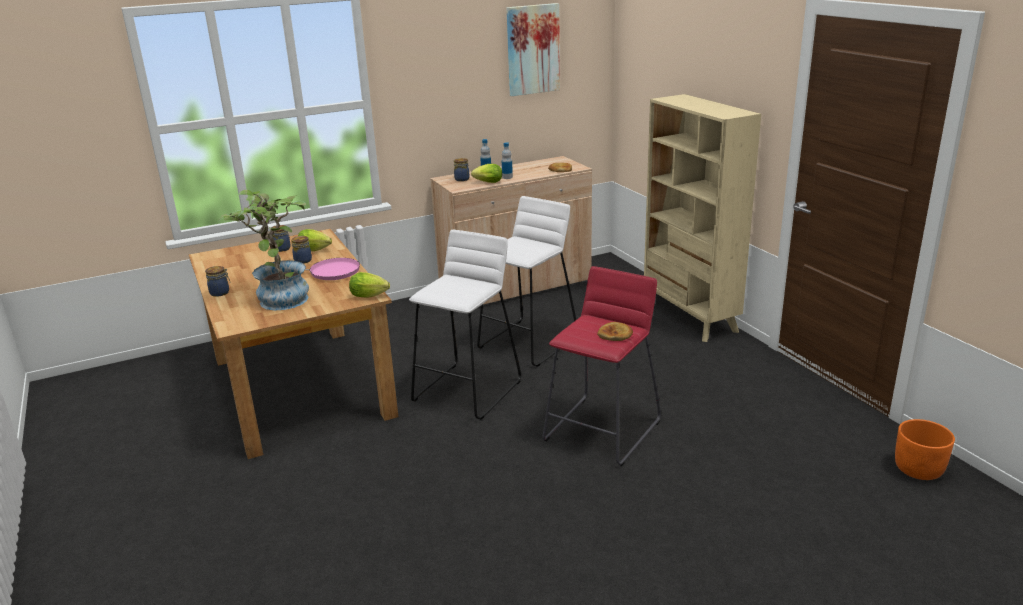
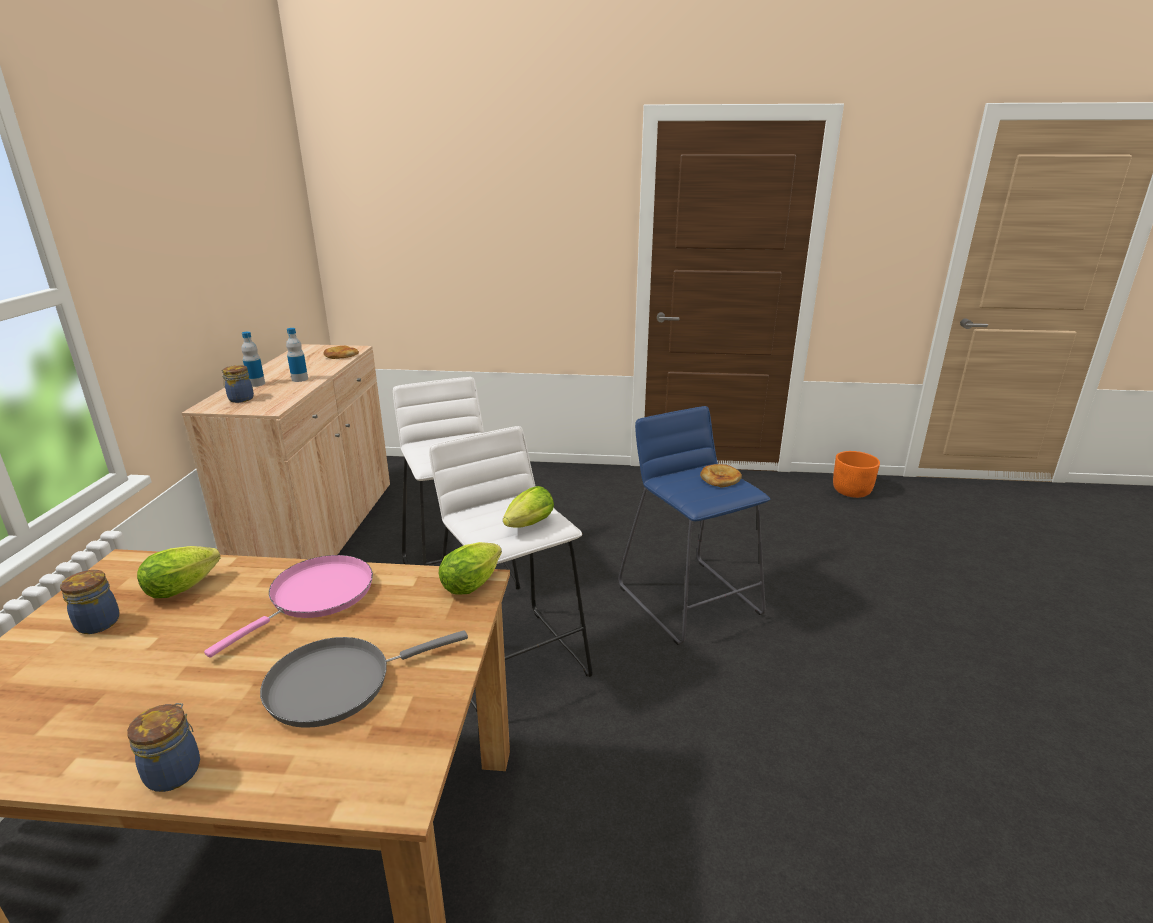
camera: 60 degrees left, 0 degrees up
(280, 297) = (338, 683): potted plant -> grey frying pan
(302, 260) = (205, 613): jar -> none
(487, 182) = (290, 391): lettuce -> lettuce (527, 526)
(533, 49) = (245, 194): picture -> none
(602, 430) = (689, 599): red stool -> blue stool
(689, 317) = (537, 473): beige bookcase -> none

